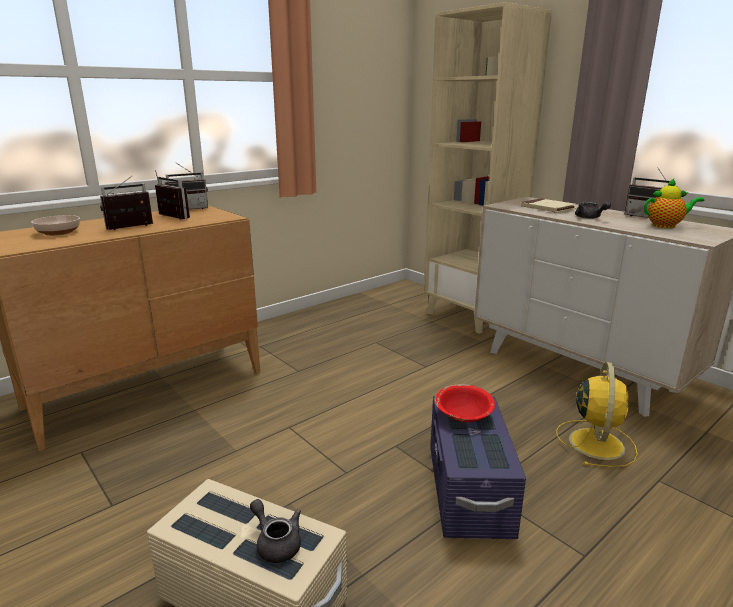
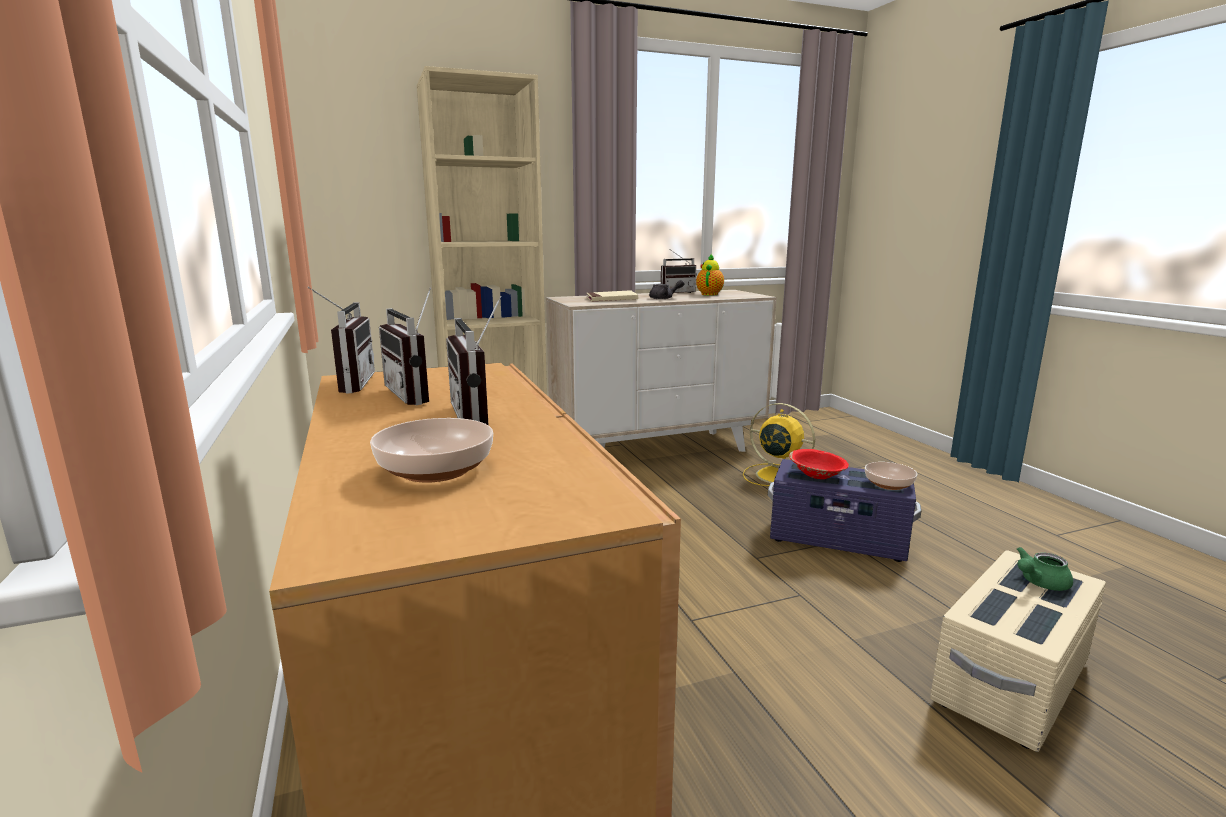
camera: 70 degrees left, 5 degrees down
(169, 217) = (418, 395): radio -> radio turned 90 degrees counterclockwise
(276, 543) = (1039, 583): grey teapot -> green teapot
(476, 460) = (889, 484): none -> bowl

